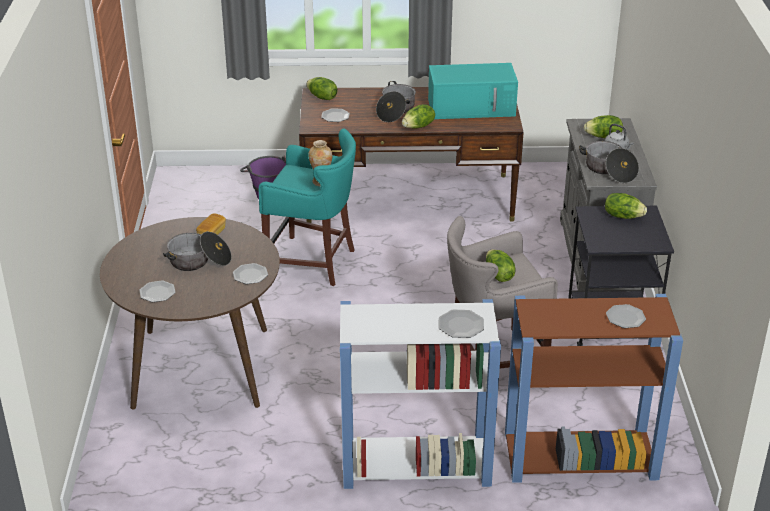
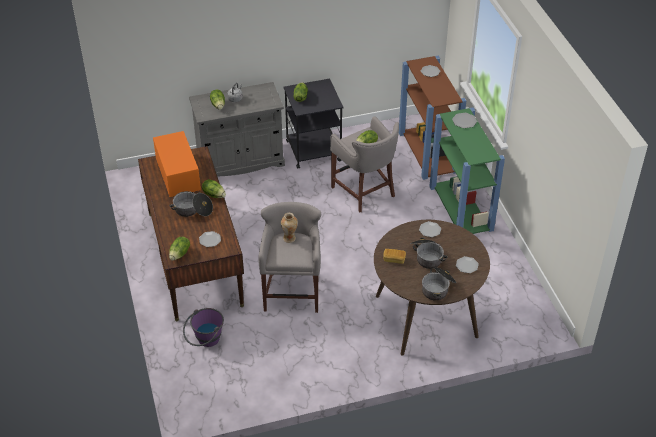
camera: 105 degrees left, 10 degrees up
(313, 262) = (292, 291): turquoise stool -> grey stool
(414, 461) = (460, 208): white bookcase -> green bookcase
(472, 107) = (177, 173): turquoise microwave -> orange microwave
(609, 170) = (261, 100): cooking pot -> cooking pot (438, 288)

